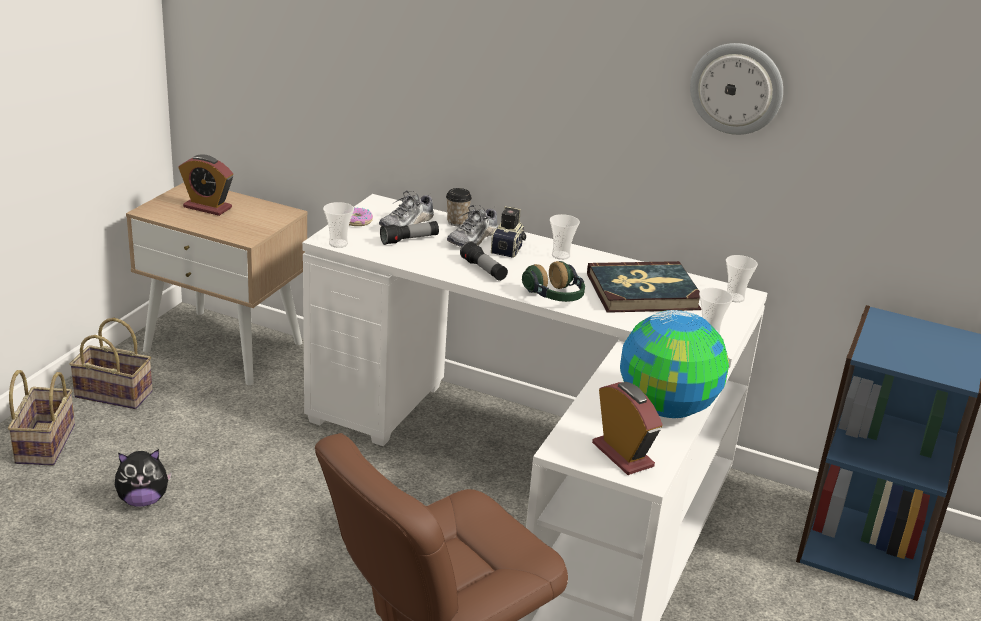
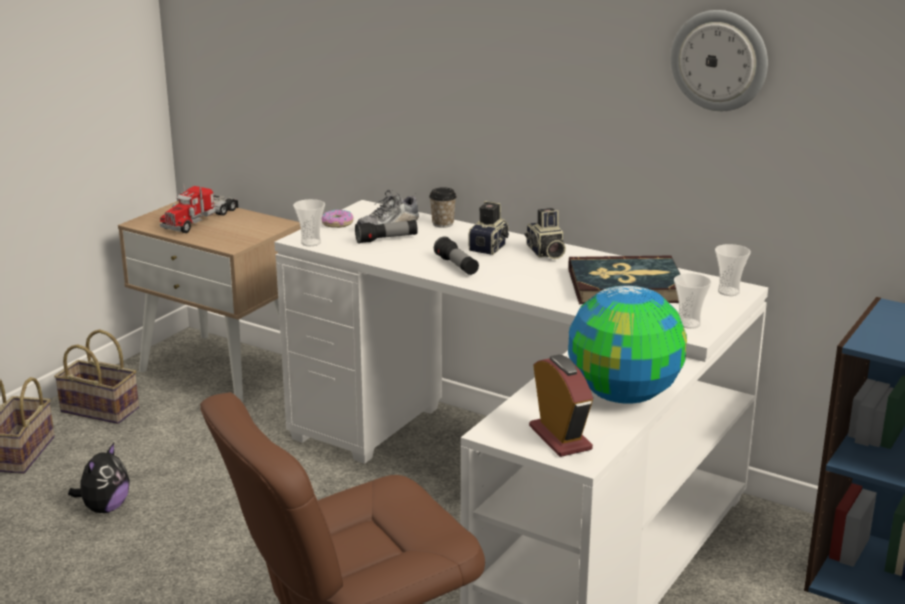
camera: 10 degrees right, 5 degrees down
(143, 500) = (105, 508): plush toy -> plush toy turned 60 degrees counterclockwise
(207, 207) = (200, 219): alarm clock -> toy truck
(473, 238) = (455, 238): shoe -> none
(555, 297) = (527, 290): headphones -> none
(560, 255) = (545, 253): cup -> camera

